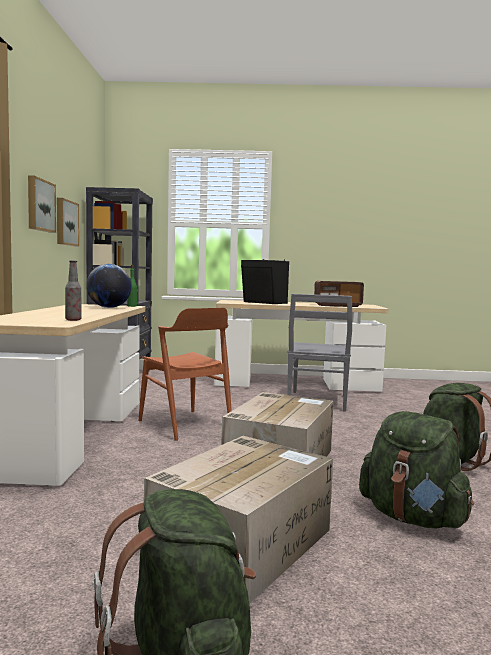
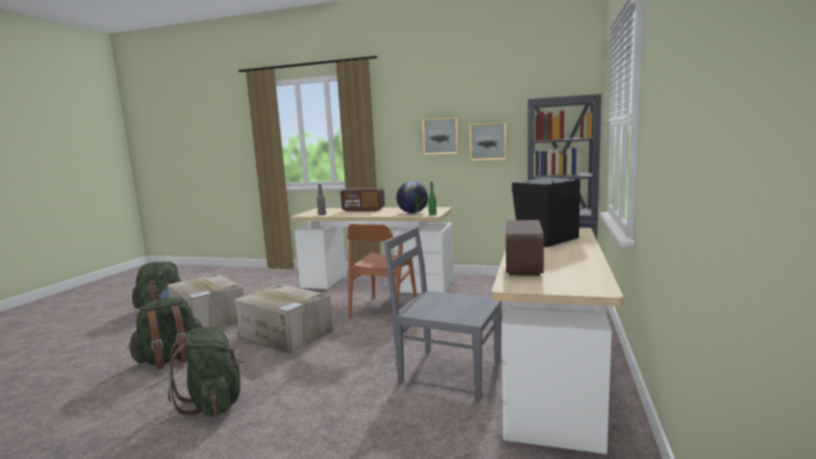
camera: 105 degrees right, 5 degrees up
(47, 313) = (363, 210): none -> radio
(185, 424) = (383, 309): brown chair -> brown chair turned 45 degrees counterclockwise

